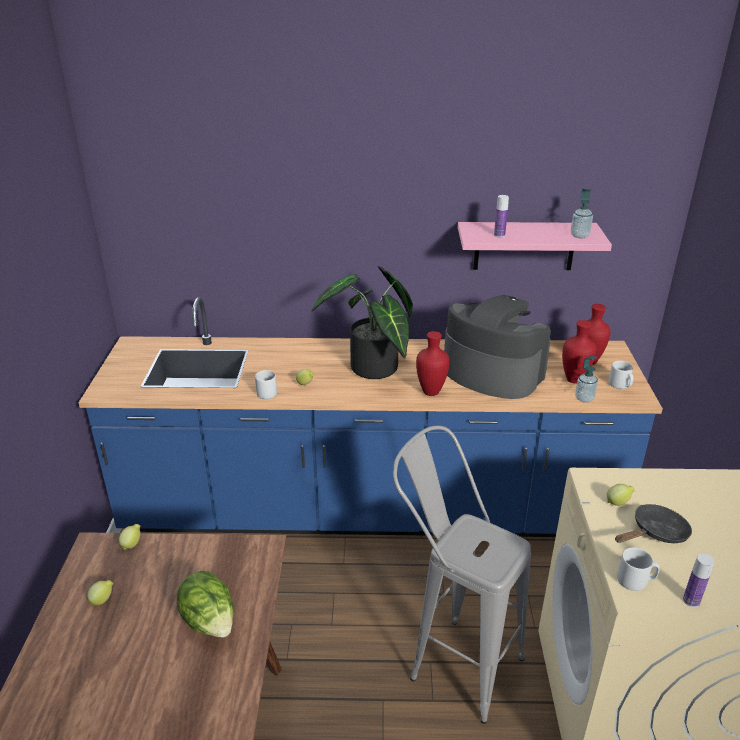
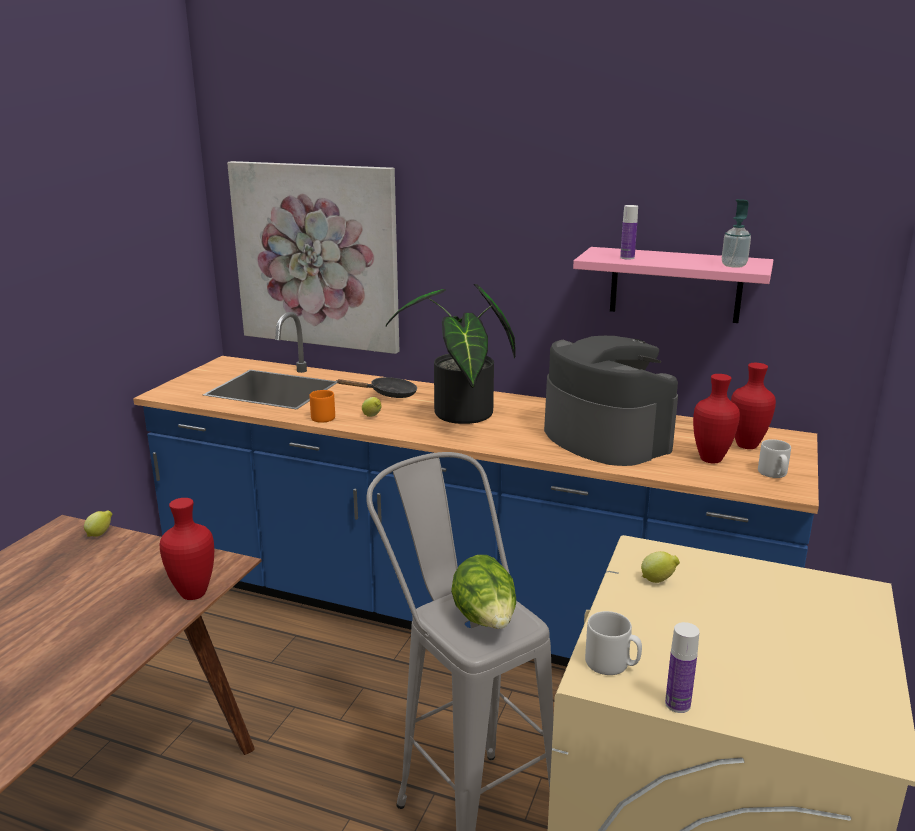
camera: 20 degrees right, 10 degrees down
(103, 600) = (30, 574): lemon -> none
(210, 244) = (316, 256): none -> picture
(210, 622) = (114, 617): lettuce -> lettuce (485, 620)
(266, 392) = (324, 417): grey mug -> orange mug
(431, 391) = (512, 443): red vase -> red vase (195, 593)
(584, 398) = (709, 479): soap dispenser -> none
(655, 533) = (687, 621): black frying pan -> black frying pan (388, 394)

